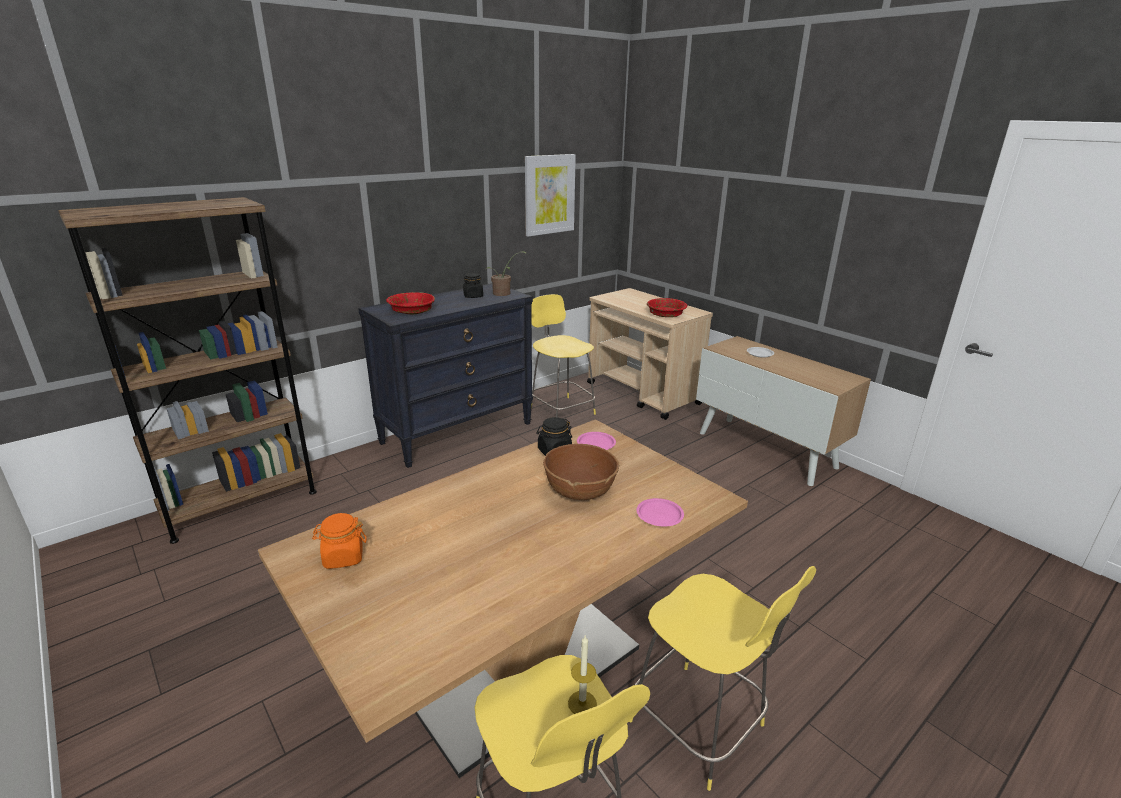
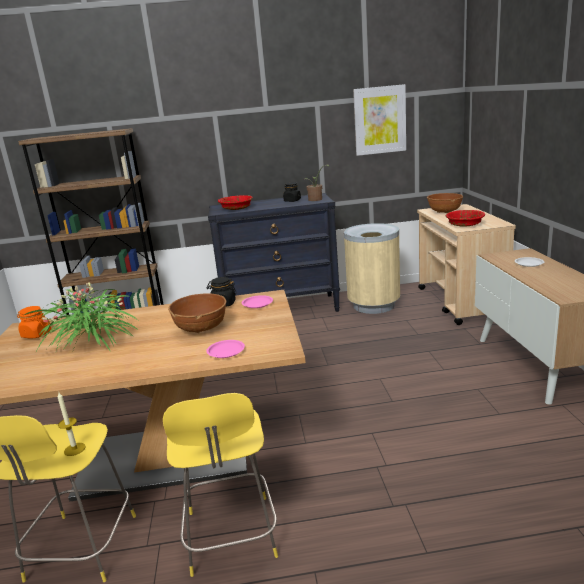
camera: 35 degrees right, 5 degrees down
(460, 545) = (93, 341): none -> potted plant
(561, 410) = (374, 305): yellow stool -> beige trash can
(623, 299) = (444, 211): none -> brown bowl

